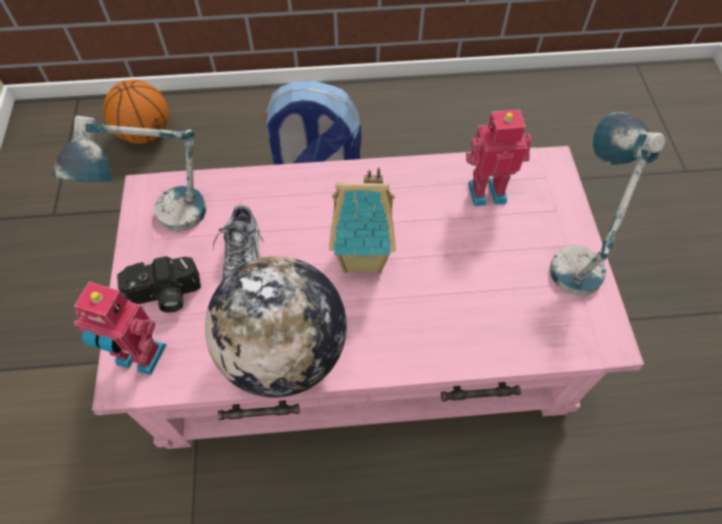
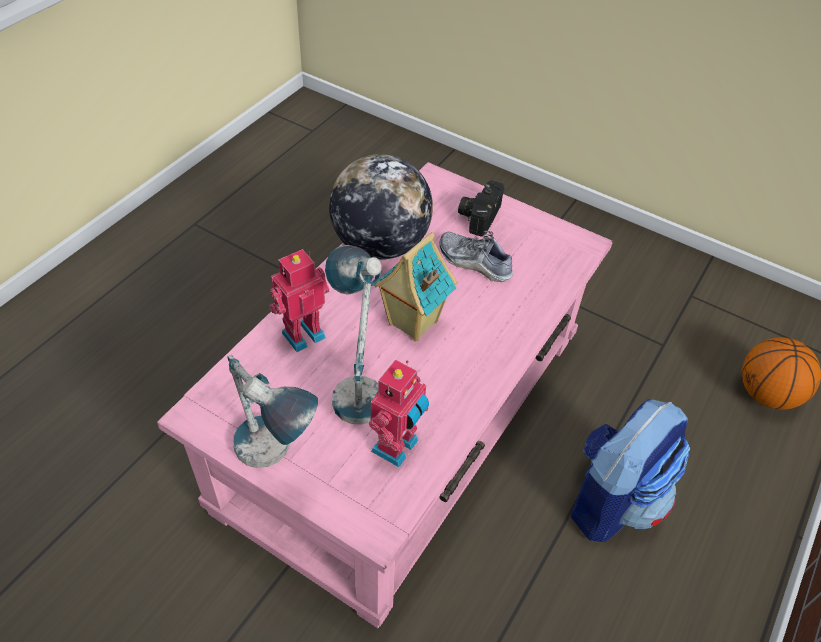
camera: 125 degrees right, 10 degrees down
(139, 357) = (442, 188): toy robot -> toy robot (302, 333)
(163, 224) = (543, 238): table lamp -> table lamp (356, 383)

